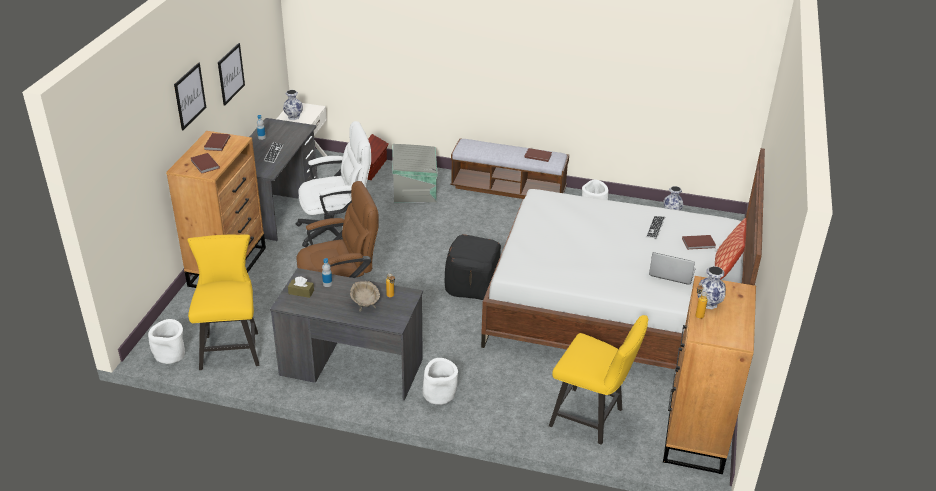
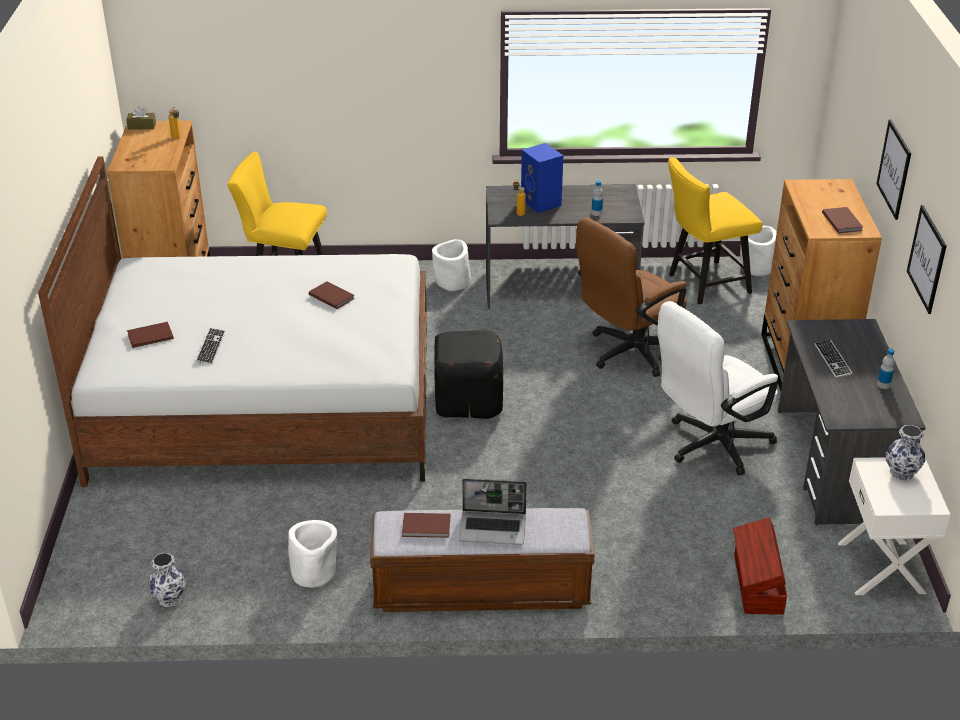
camera: 165 degrees right, 0 degrees up
(204, 164) = (819, 193): brown book -> brown book (332, 296)
(231, 347) = (703, 284): yellow chair -> yellow chair turned 90 degrees clockwise
(301, 292) = (617, 201): brown tissue box -> brown tissue box (142, 126)
(365, 303) = (542, 203): beige bowl -> blue speaker
(415, 188) = (645, 553): grey storage box -> none
(671, 273) = (194, 291): laptop -> laptop (493, 528)
(708, 303) = (164, 148): vase -> none
(725, 269) = (120, 308): pillow -> none

